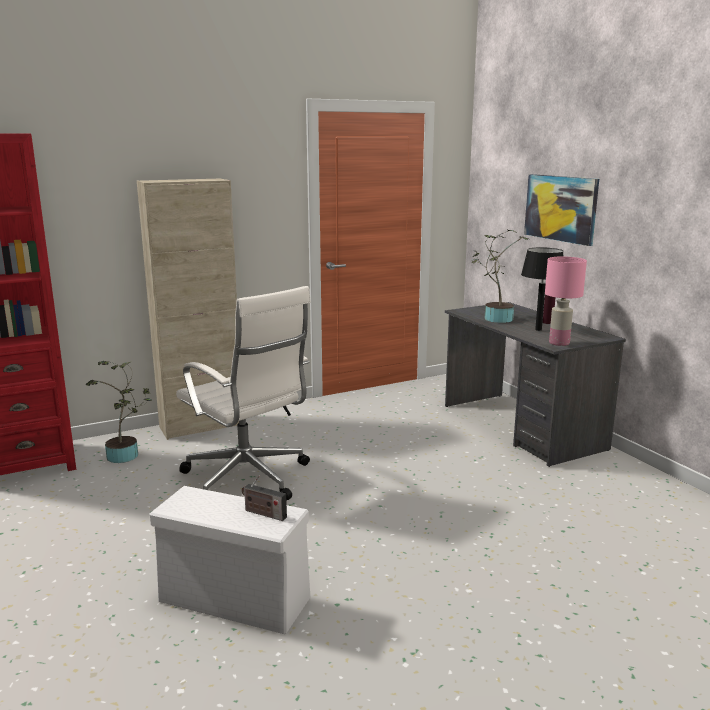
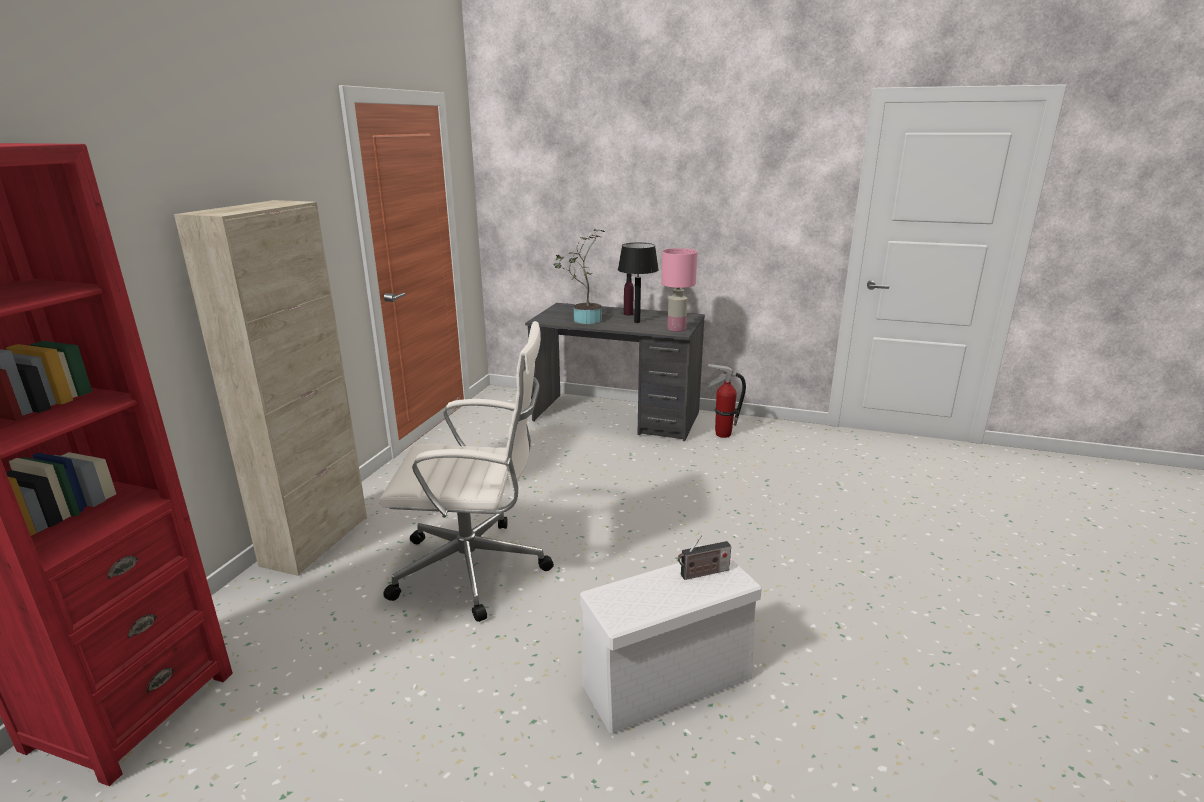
camera: 45 degrees left, 5 degrees up
(126, 456) = (278, 620): potted plant -> none
(561, 208) = (611, 203): picture -> none
(599, 475) = (722, 434): none -> fire extinguisher

